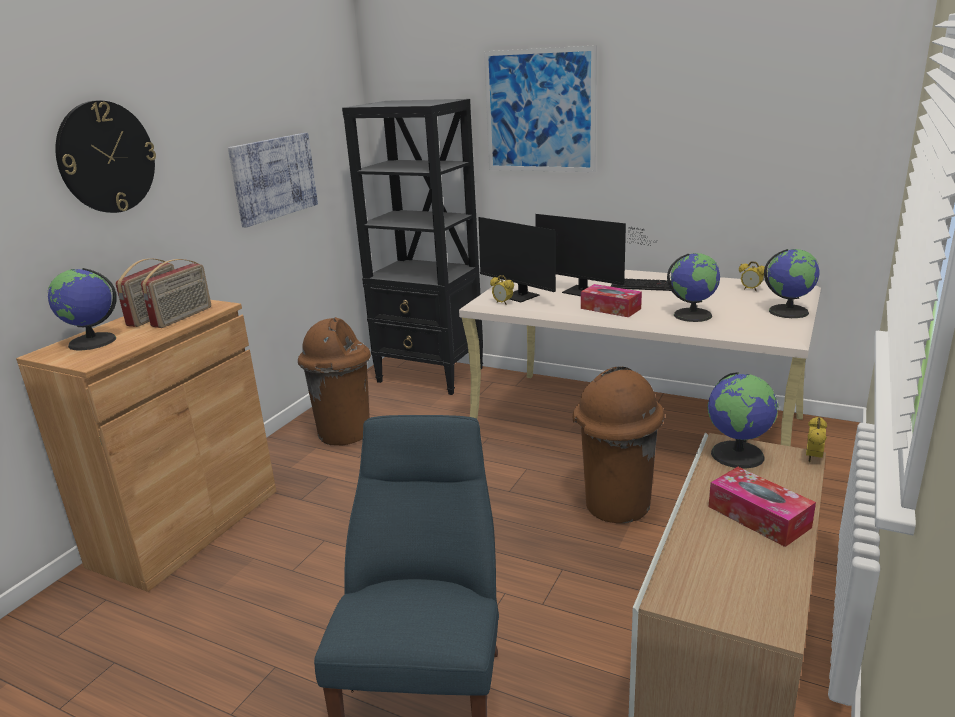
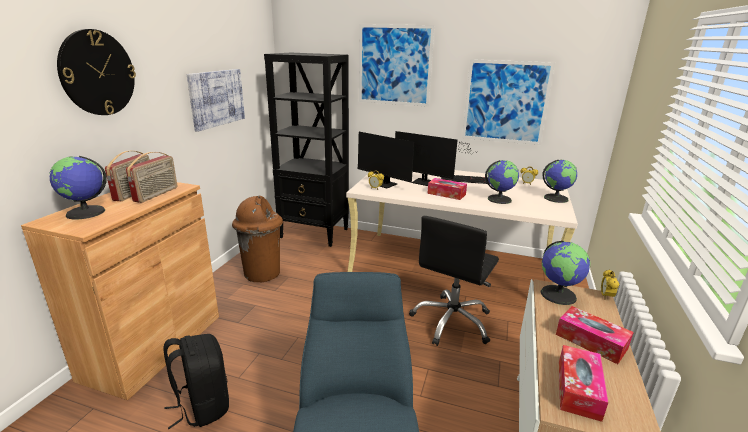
camera: 10 degrees left, 0 degrees up
(241, 603) = (202, 406): none -> black backpack
(616, 505) = (452, 322): brown trash can -> black office chair
(710, 575) = (578, 389): none -> tissue box
(715, 159) = (505, 102): none -> picture

